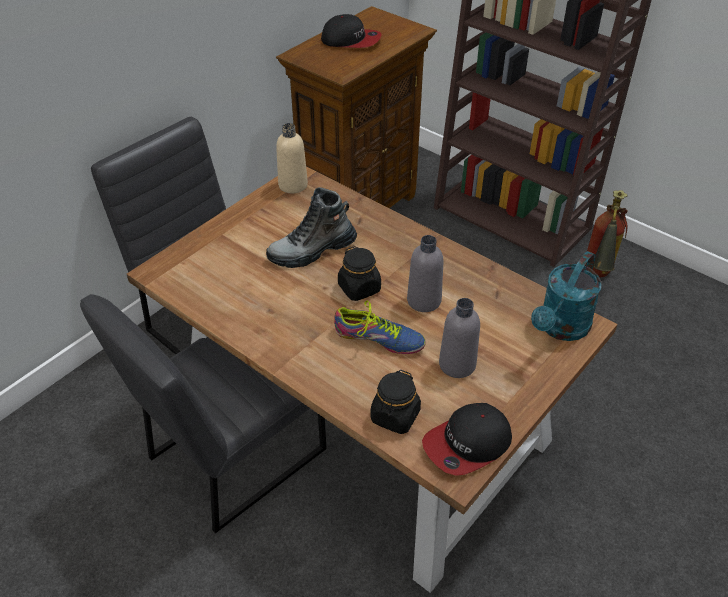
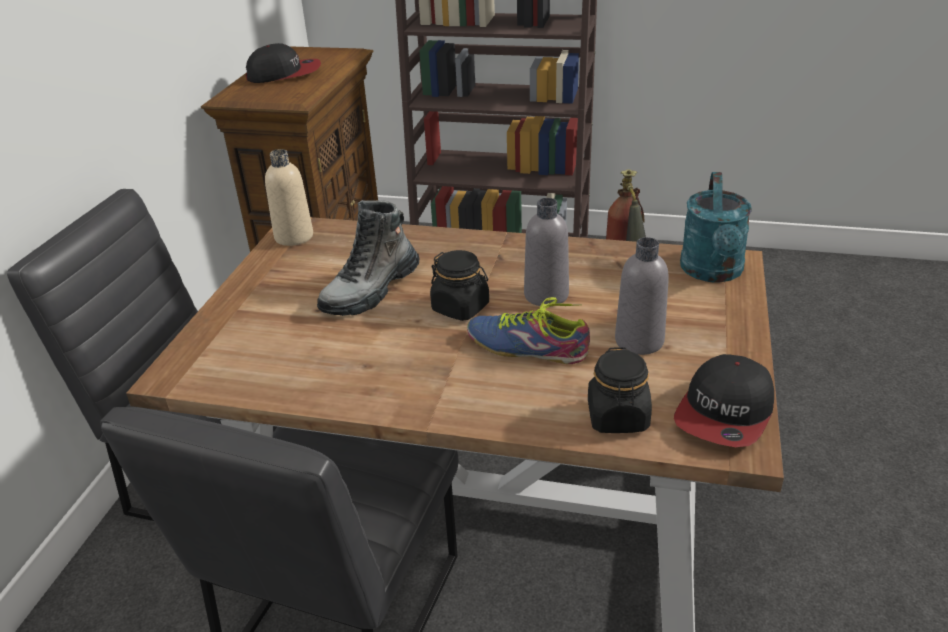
camera: 25 degrees left, 10 degrees down
(379, 338) = (527, 347): shoe -> shoe turned 150 degrees counterclockwise

